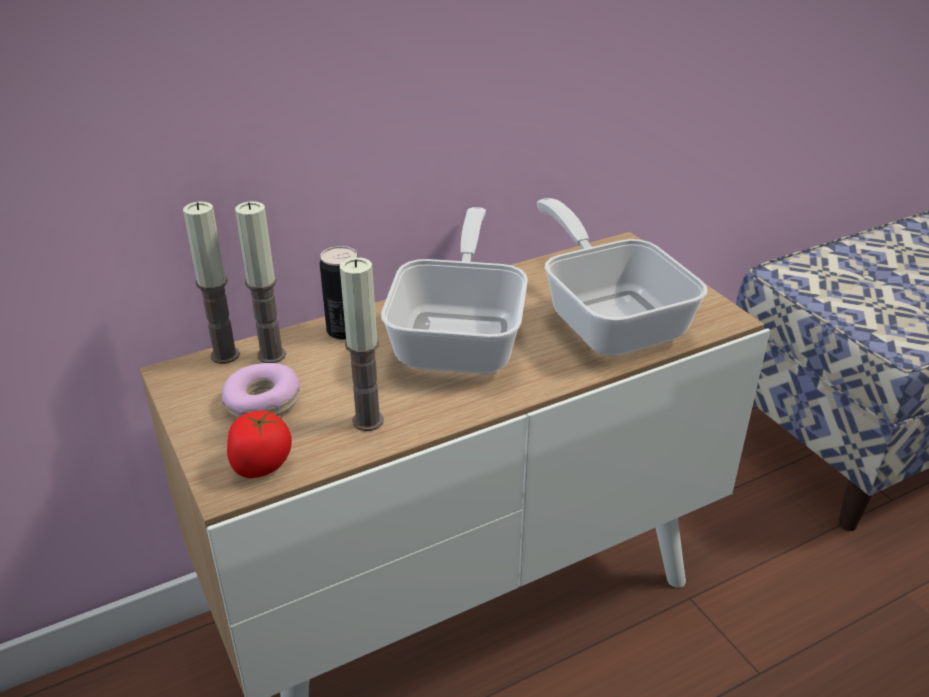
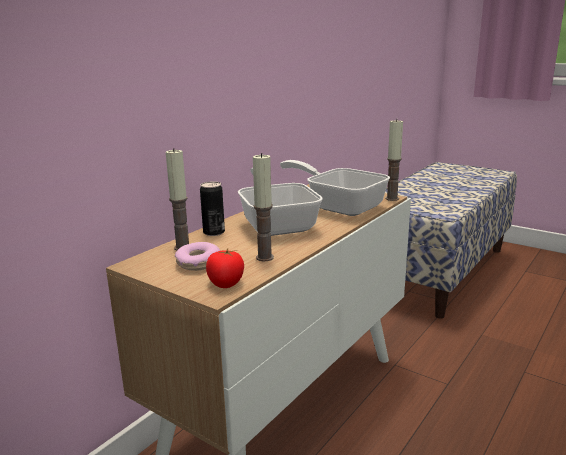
camera: 25 degrees left, 15 degrees down
(225, 355) = (155, 253): candle -> candle (392, 198)

